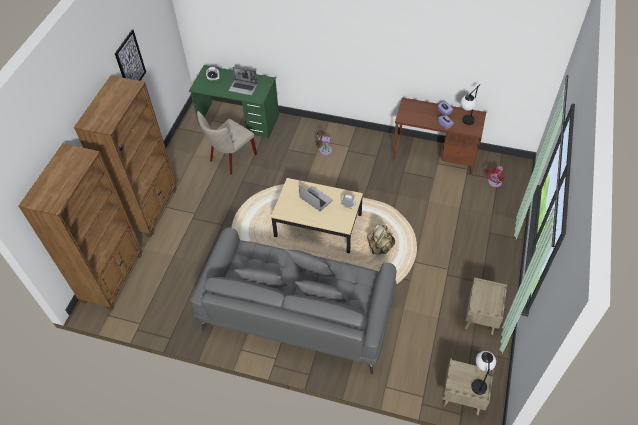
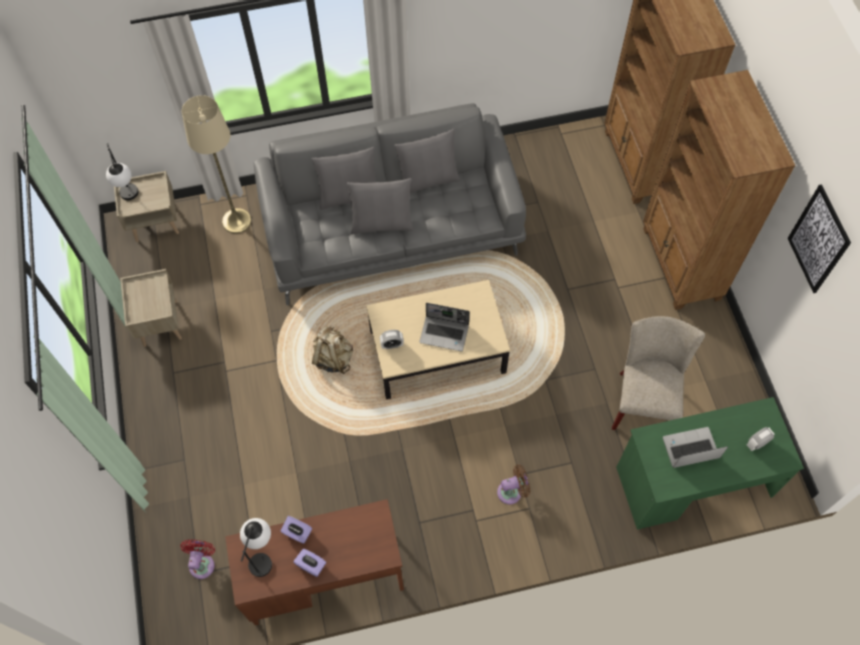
camera: 150 degrees right, 10 degrees up
(401, 368) = (236, 221): none -> beige floor lamp

